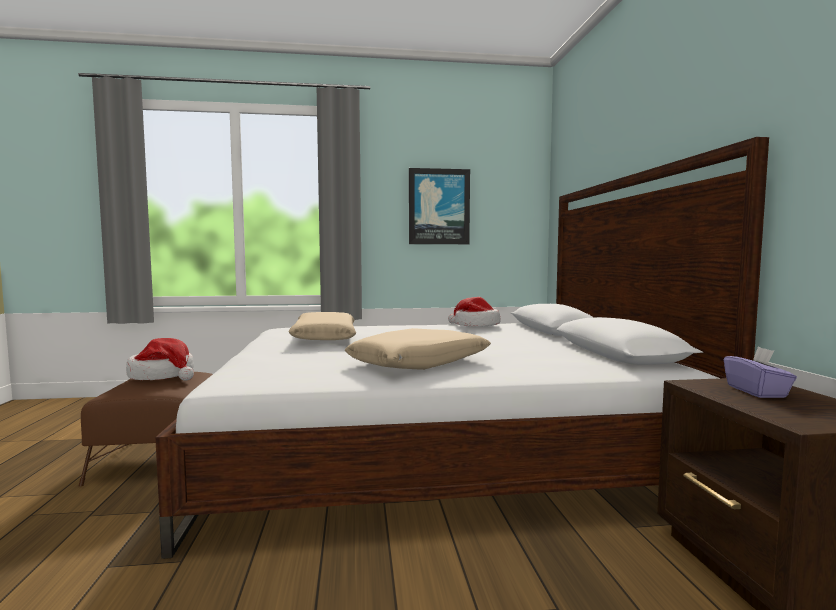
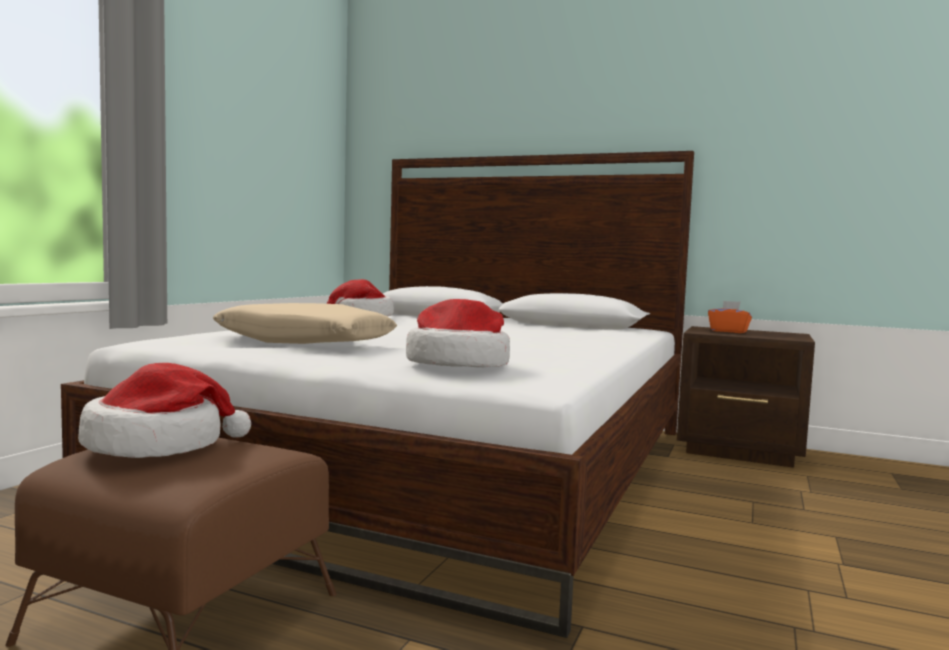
camera: 60 degrees left, 0 degrees up
(278, 363) = (459, 364): none -> hat
(419, 363) = (538, 345): beige pillow -> none
(439, 207) = (248, 146): picture -> none
(757, 392) = (729, 331): purple tissue box -> orange tissue box

